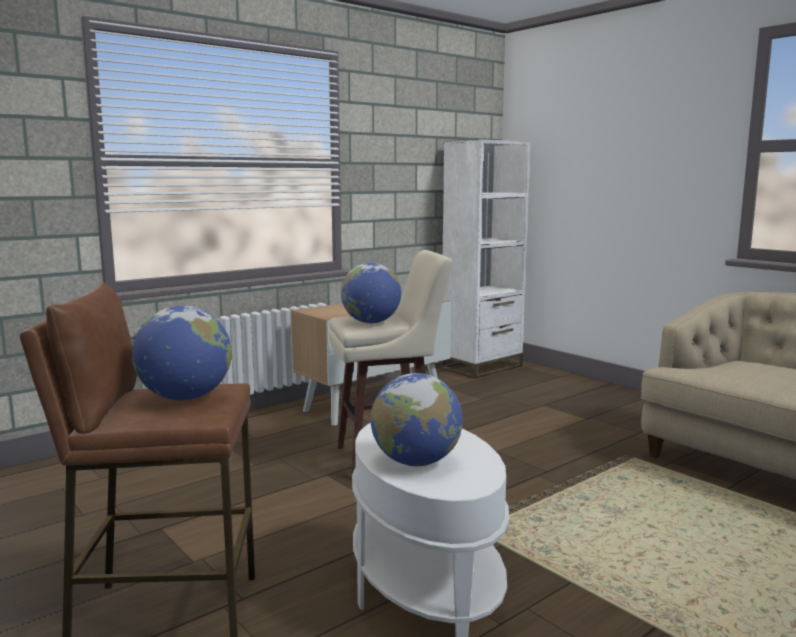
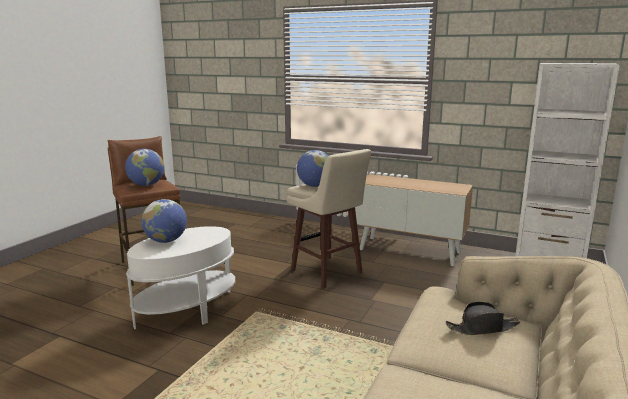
camera: 65 degrees right, 5 degrees up
(762, 369) = (482, 328): none -> black hat

